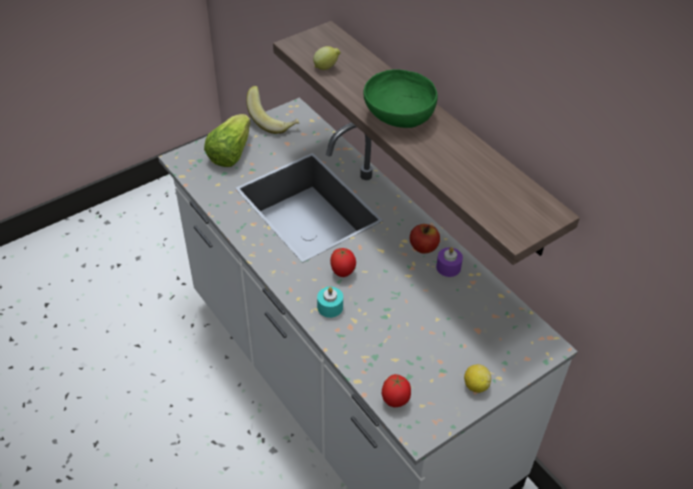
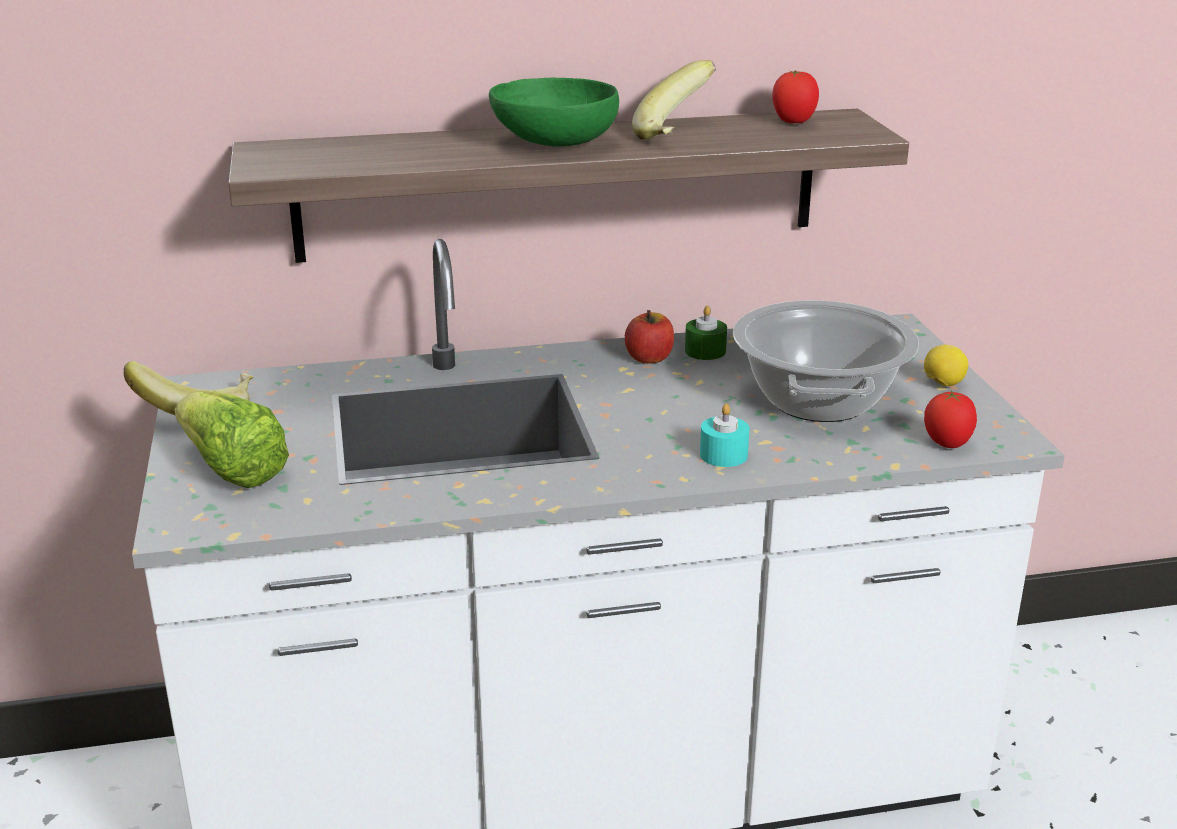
camera: 65 degrees left, 20 degrees down
(326, 68) = (366, 161): lemon -> none
(343, 272) = (652, 428): tomato -> tomato (793, 122)
(416, 332) = (820, 401): none -> cooking pot
(448, 267) = (705, 351): purple candle -> green candle
(453, 154) = (678, 134): none -> banana

